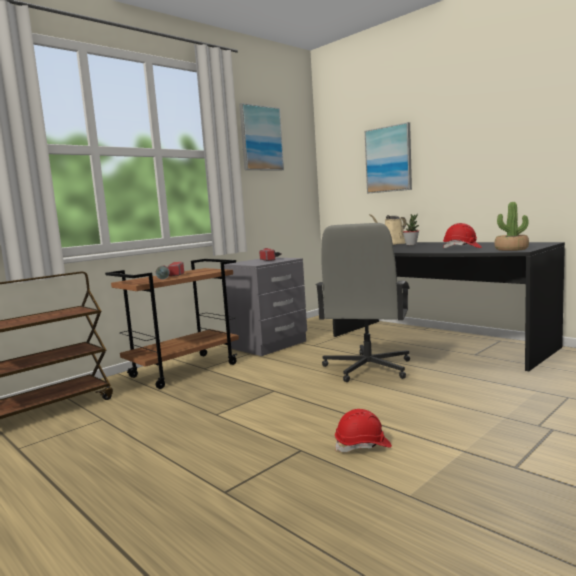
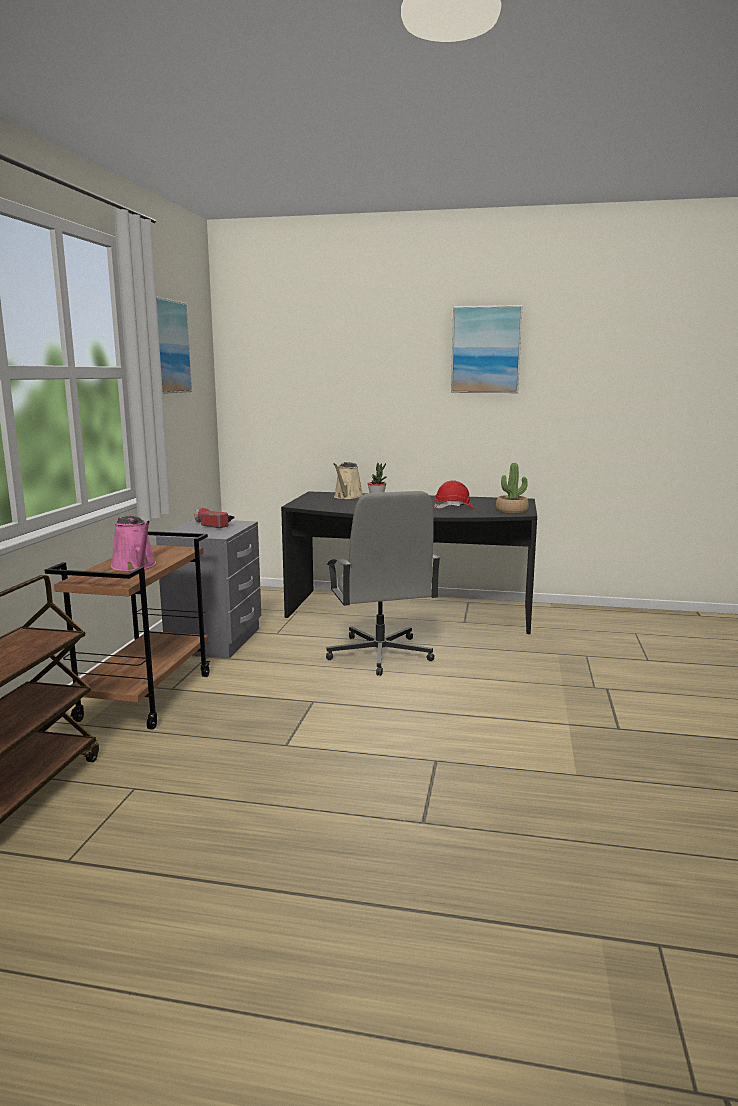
camera: 35 degrees left, 5 degrees up
(170, 276) = (135, 566): flashlight -> pink watering can
(363, 446) = (486, 741): red hard hat -> none
(388, 159) = (331, 389): picture -> picture (486, 350)

